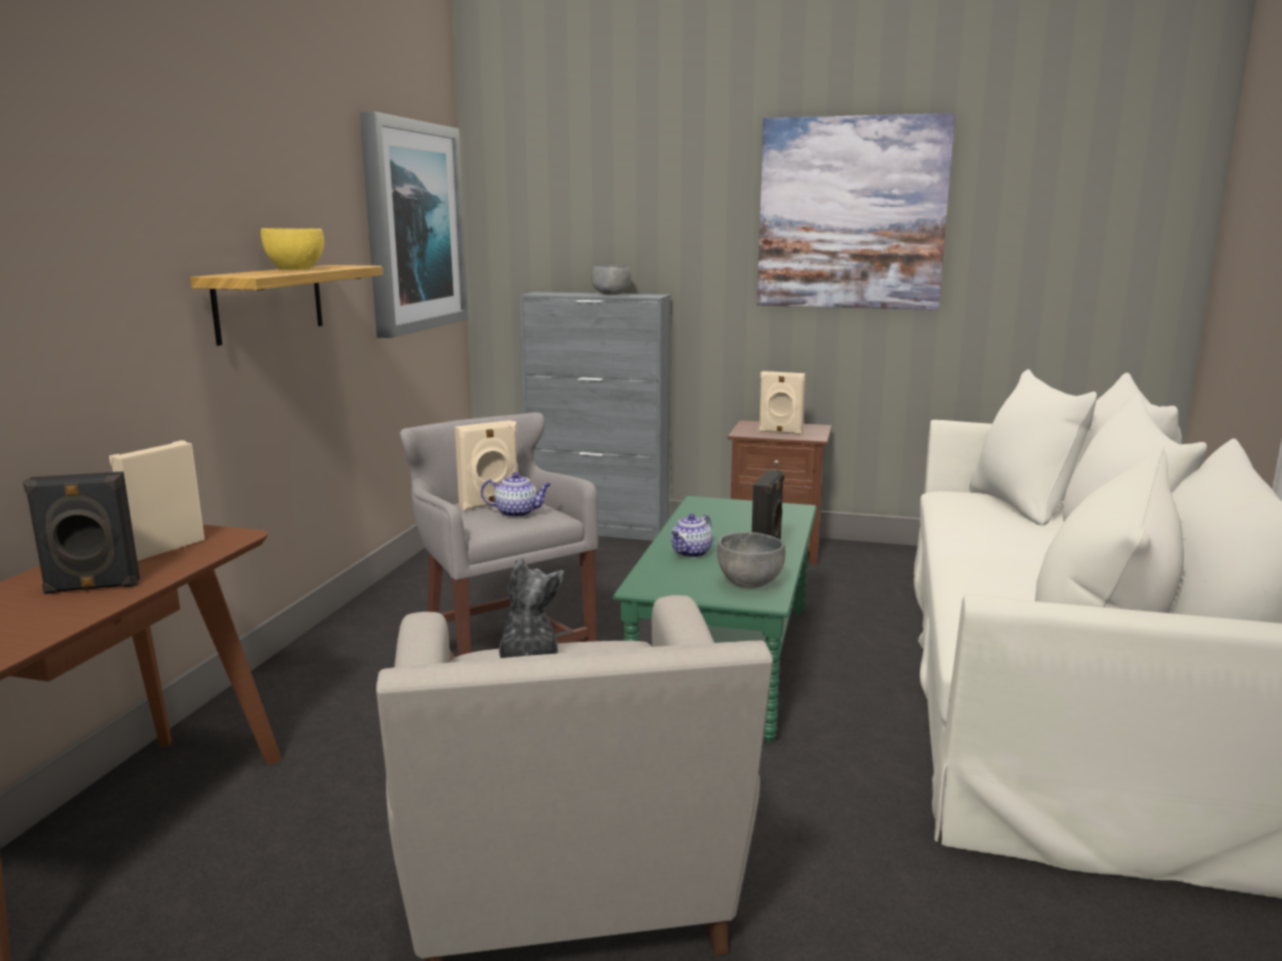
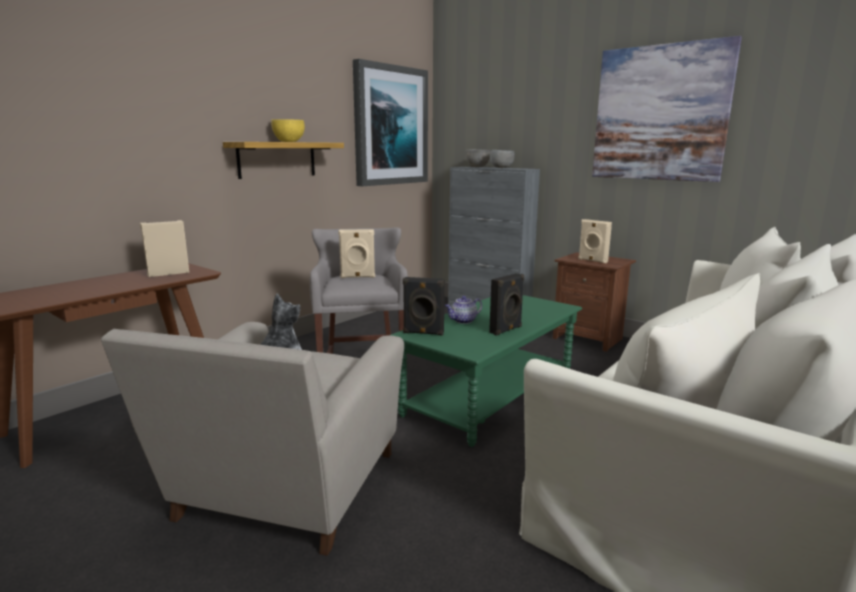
camera: 25 degrees right, 0 degrees up
(92, 587) = (115, 284): black speaker -> black speaker (423, 333)
(517, 513) = (365, 282): teapot -> none
(749, 584) = (474, 342): grey bowl -> grey bowl (477, 167)

